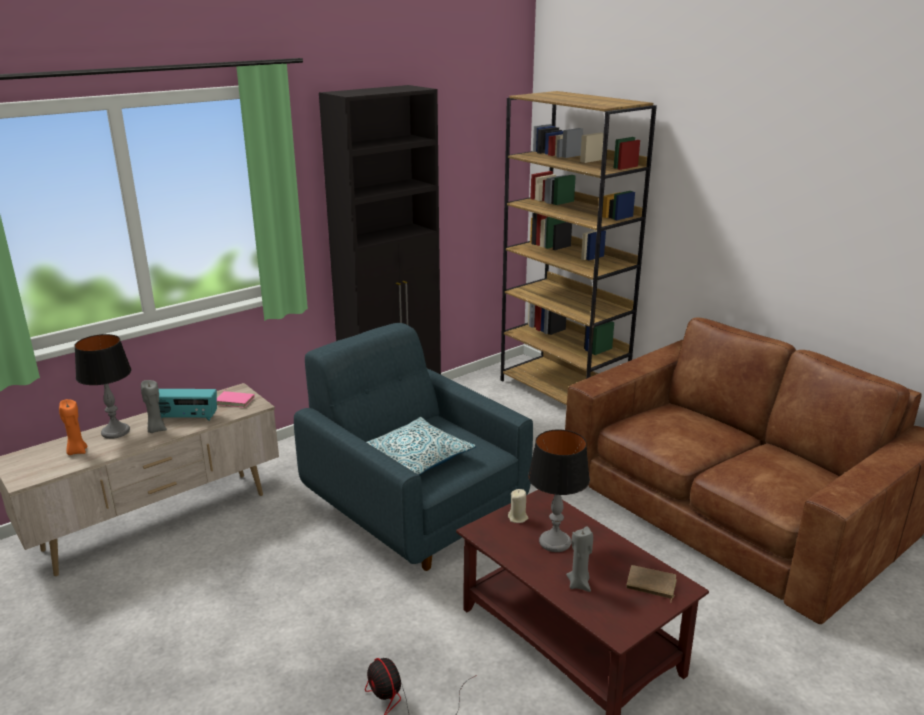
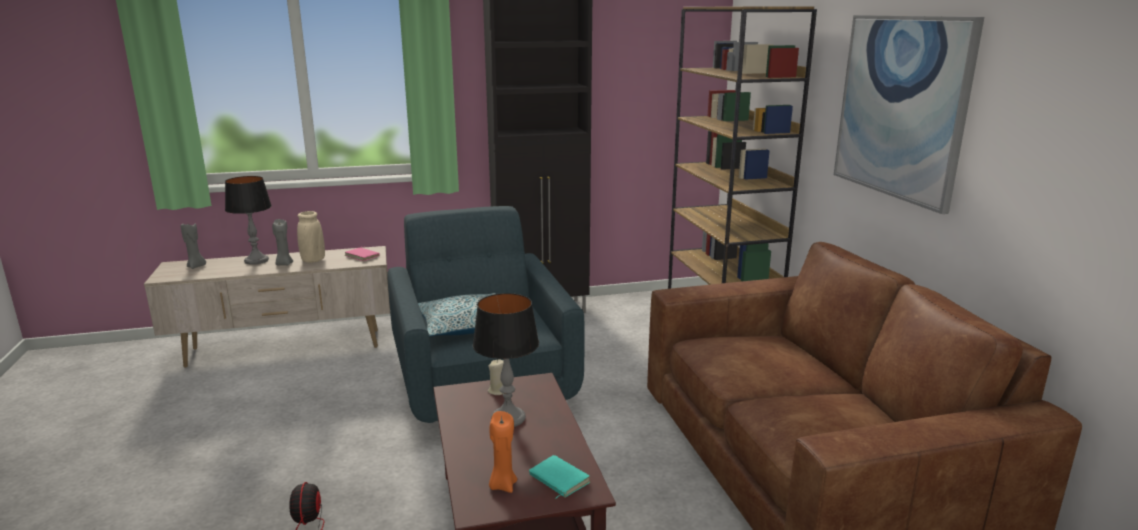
camera: 25 degrees right, 5 degrees down
(77, 451) = (216, 267): orange candle -> orange candle (502, 485)
(185, 418) = (313, 260): radio -> beige vase
(579, 584) = (488, 458): grey candle -> grey candle (196, 266)
(650, 585) = (557, 480): brown book -> turquoise book
(760, 200) = (901, 107): none -> picture

